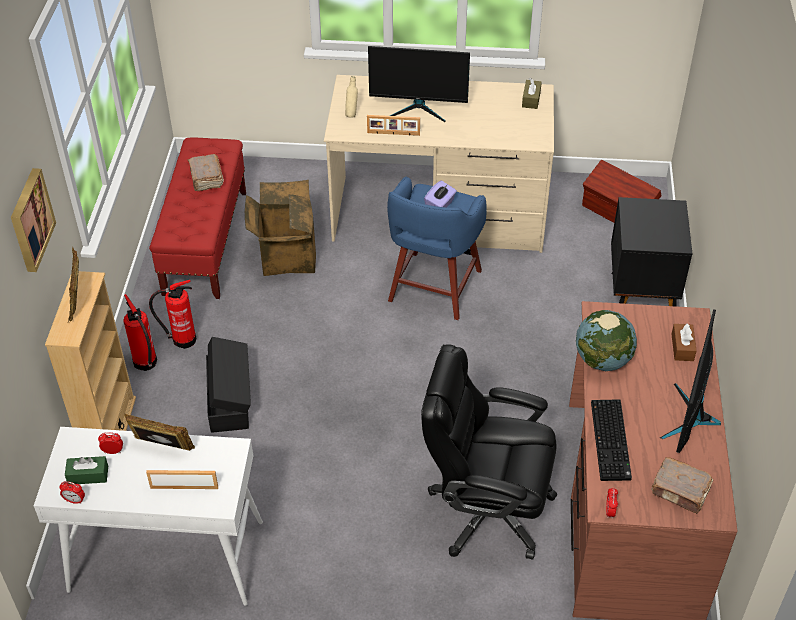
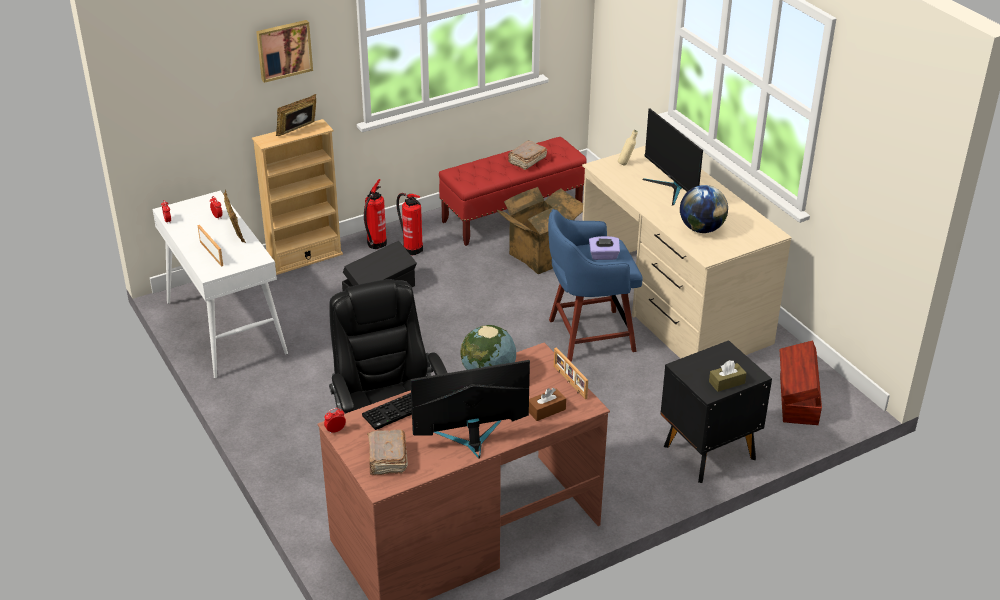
camera: 55 degrees right, 10 degrees down
(88, 475) = (191, 216): green tissue box -> none
(393, 134) = (627, 189): picture frame -> picture frame (569, 382)
(496, 124) = (701, 229): none -> globe
(531, 99) = (756, 233): brown tissue box -> brown tissue box (726, 382)

